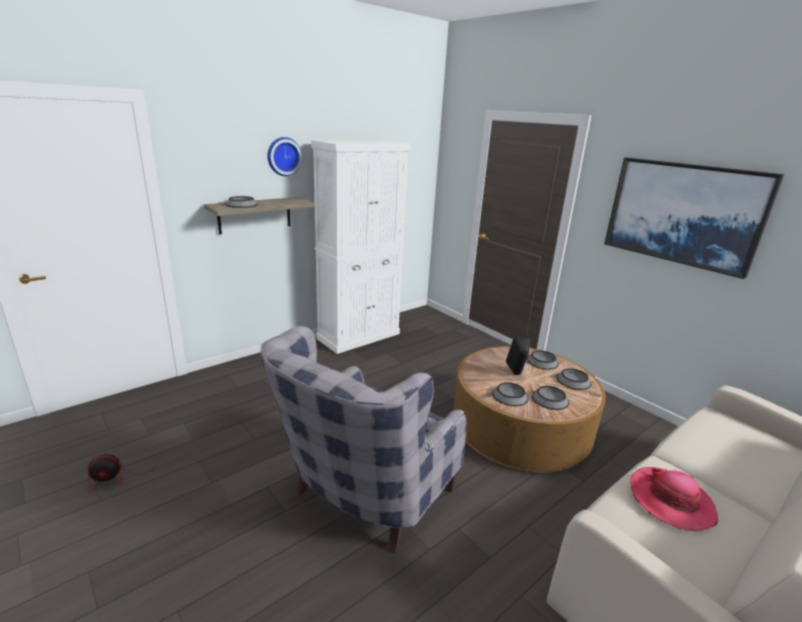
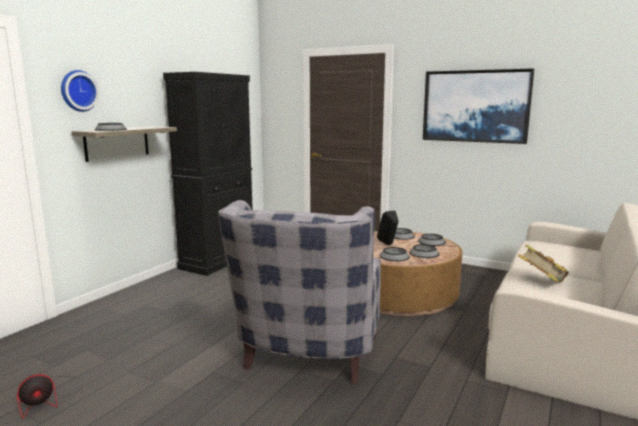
camera: 20 degrees left, 10 degrees down
(283, 156) = (139, 87): wall clock -> wall clock (78, 91)
(359, 336) = (218, 261): white cabinet -> black cabinet
(671, 500) = (541, 281): hat -> book

